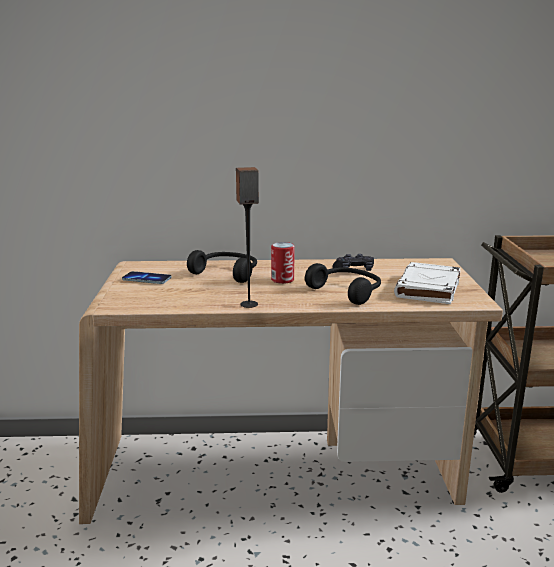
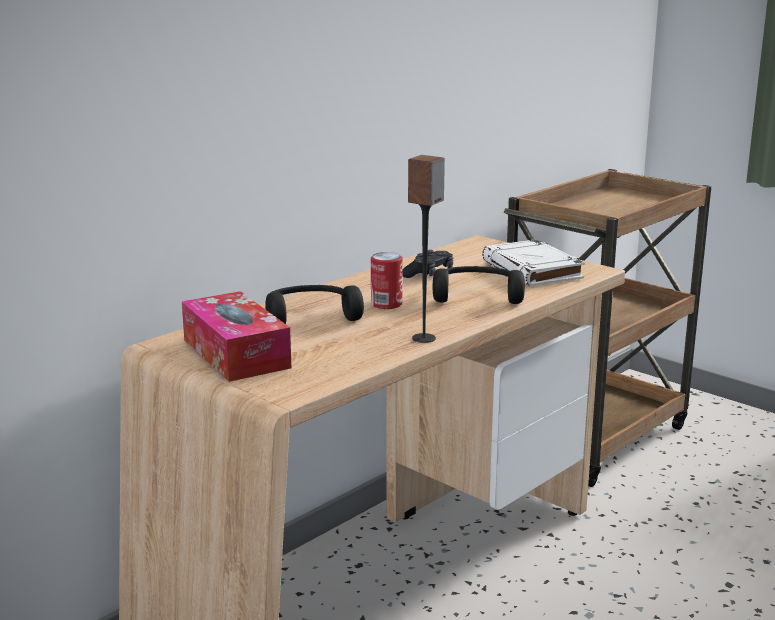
camera: 45 degrees left, 0 degrees up
(147, 279) = (236, 353): phone -> tissue box

